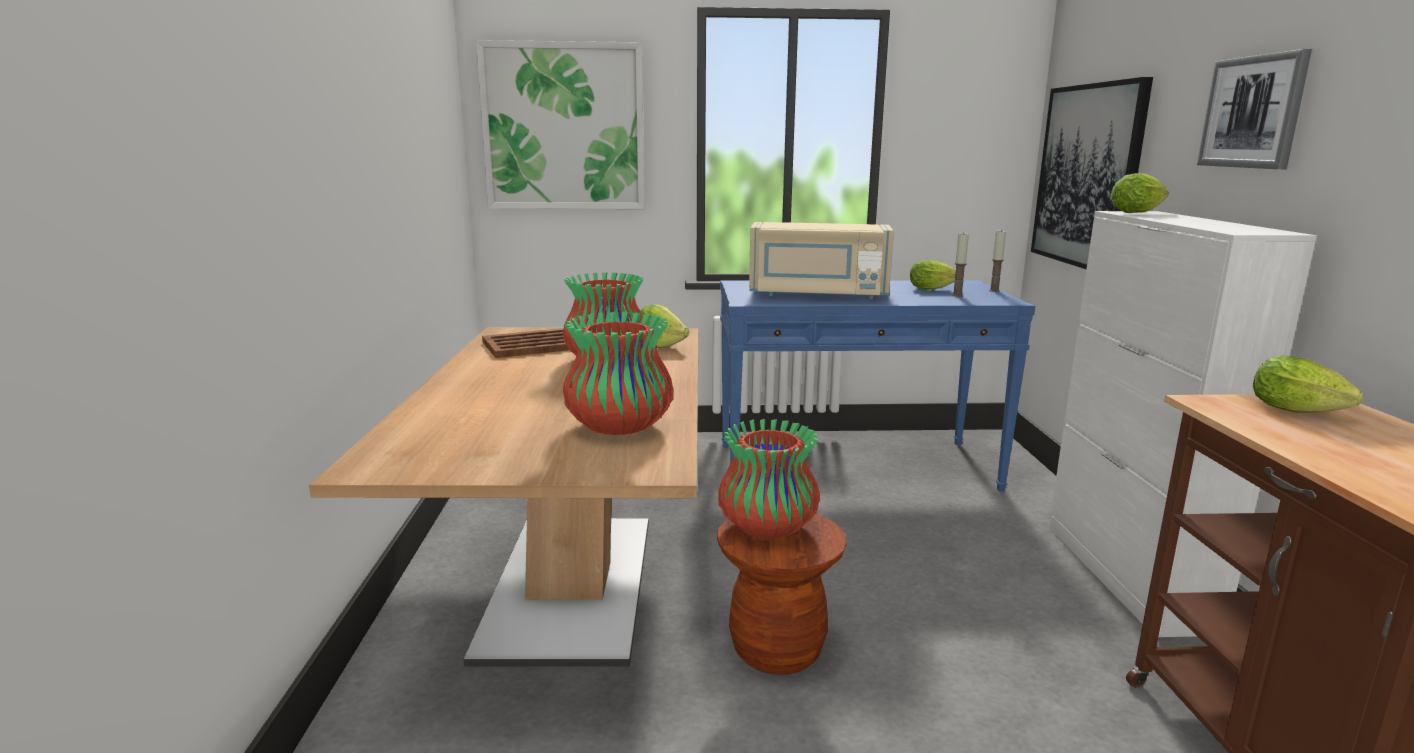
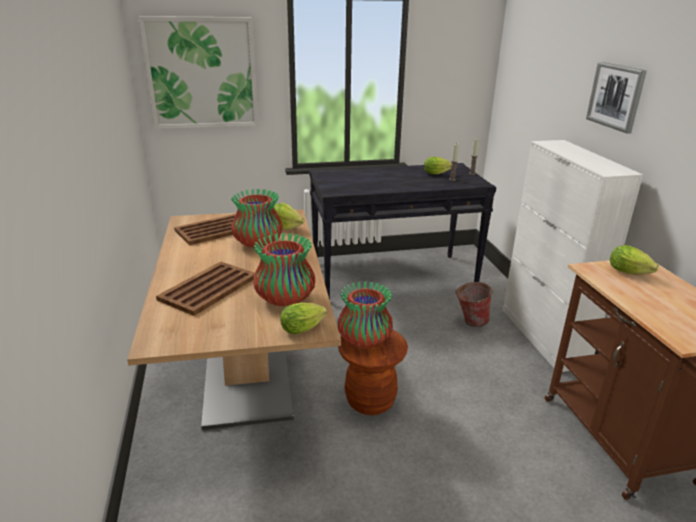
camera: 10 degrees left, 10 degrees up
(495, 407) = (207, 288): none -> brown tray
(817, 294) = (372, 182): beige microwave -> none
(855, 467) = (393, 277): blue console table -> black console table
(985, 540) = (470, 322): none -> bucket
(1087, 176) = (525, 106): picture -> none
(1139, 212) = (554, 144): lettuce -> lettuce (304, 328)

